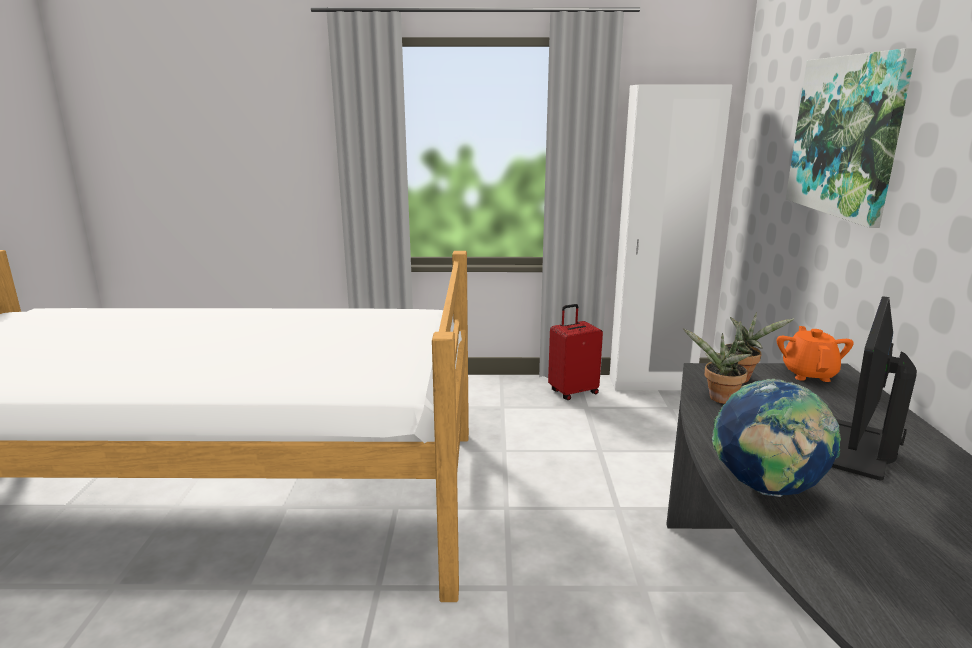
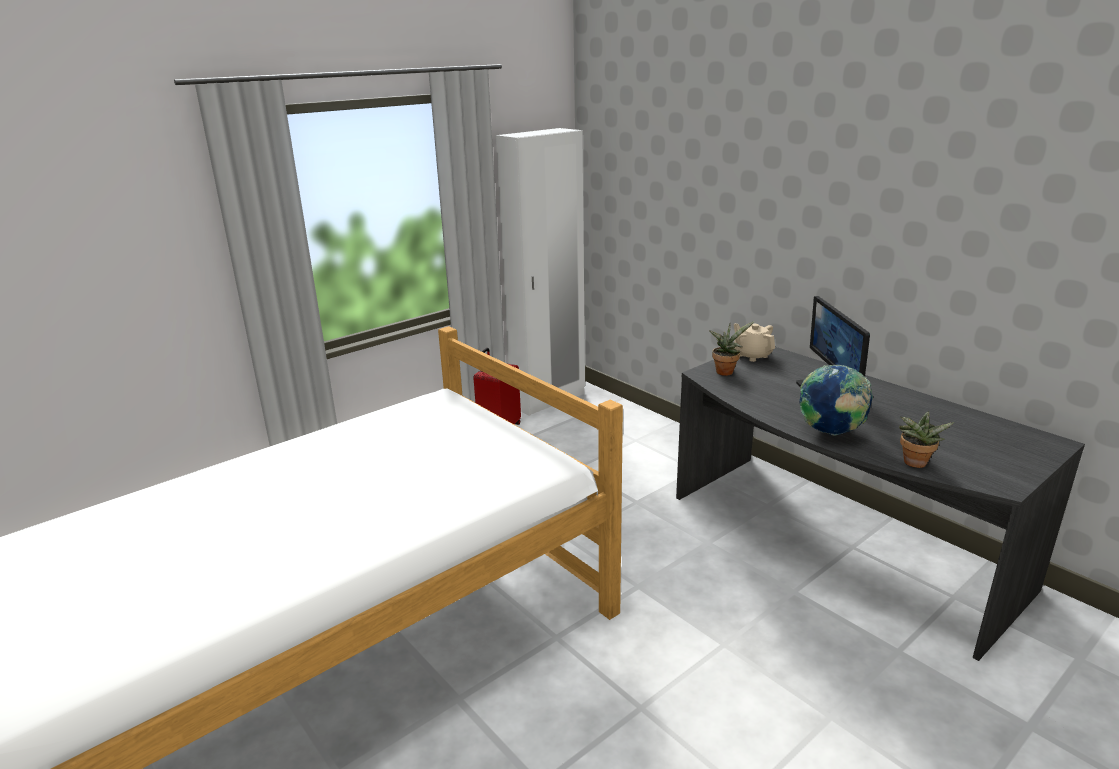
camera: 40 degrees left, 5 degrees up
(718, 399) = (736, 390): potted plant -> potted plant (914, 464)
(808, 374) = (752, 355): orange teapot -> beige teapot
(846, 136) = (715, 179): picture -> none

